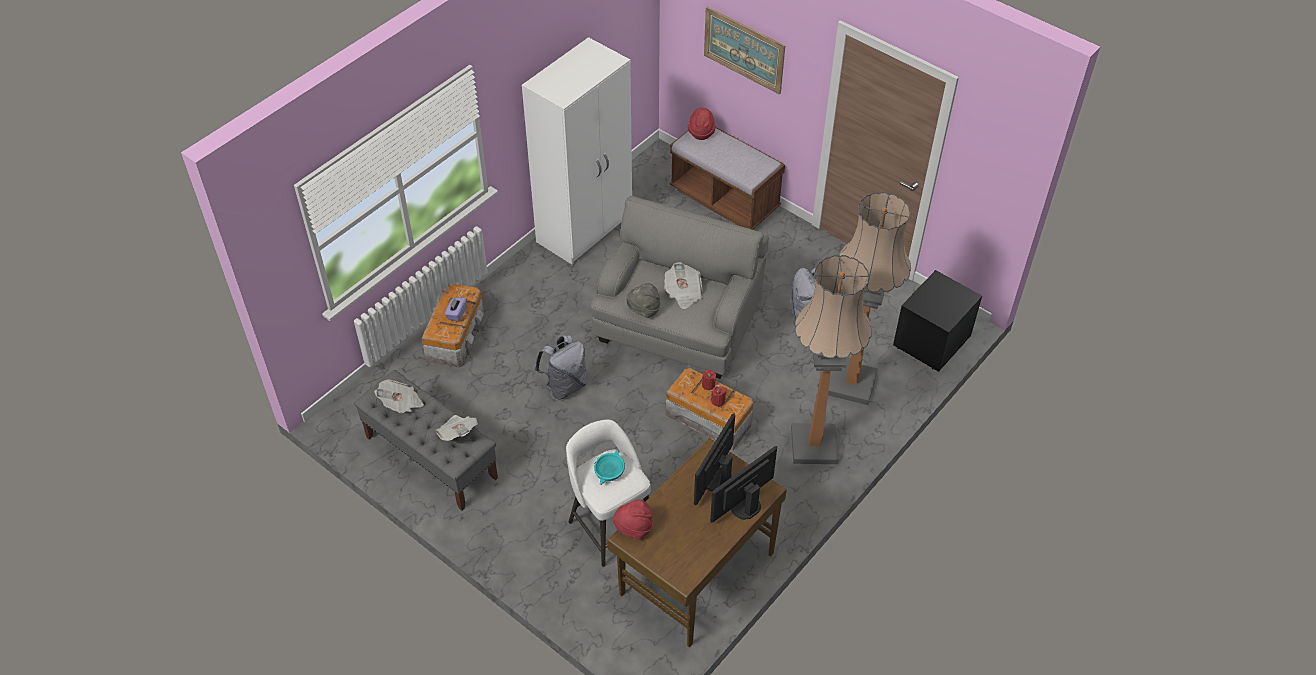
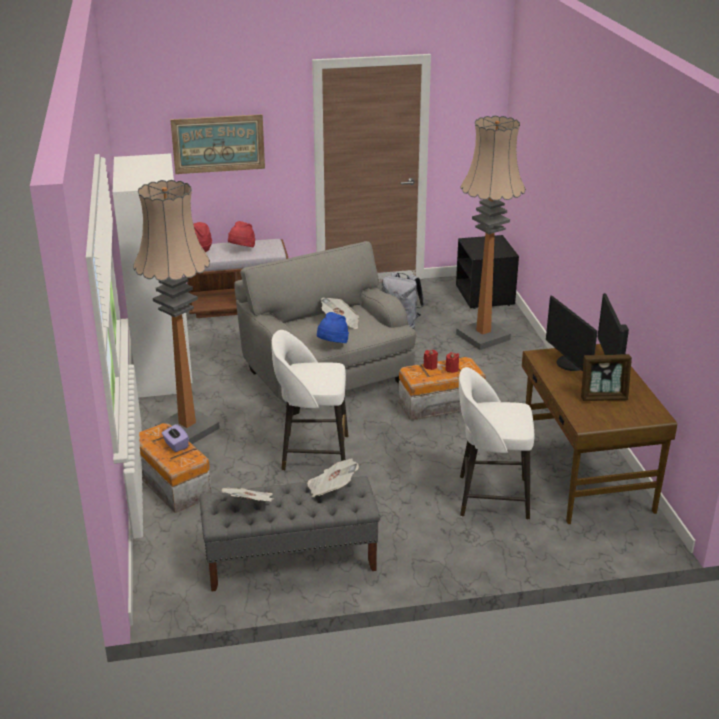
camera: 50 degrees left, 20 degrees down
(565, 385) = (312, 452): grey backpack -> white stool
(609, 472) = (496, 413): turquoise bowl -> none
(634, 528) = (579, 417): red hat -> red hat (242, 249)
(644, 310) = (332, 344): grey hat -> blue hat
(680, 529) = (603, 397): none -> picture frame
(814, 445) = (520, 374): floor lamp -> floor lamp (187, 429)

